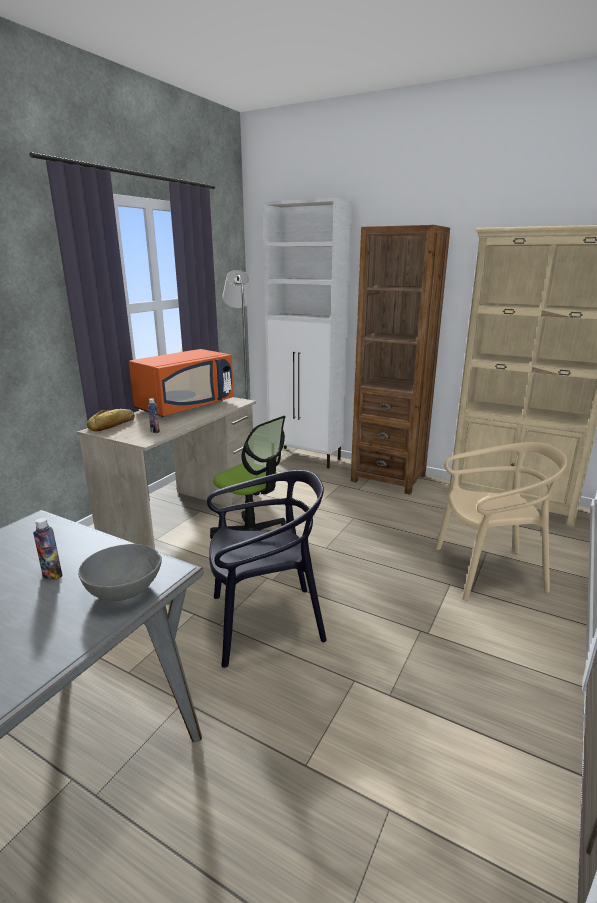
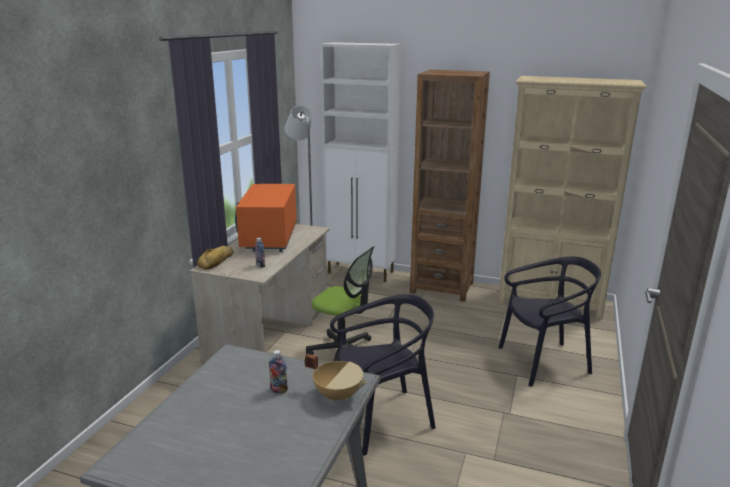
camera: 10 degrees left, 0 degrees up
(124, 590) = (338, 395): grey bowl -> beige cooking pot
(186, 406) = (270, 238): orange microwave -> orange microwave turned 150 degrees clockwise
(488, 571) = (543, 362): beige chair -> black chair

